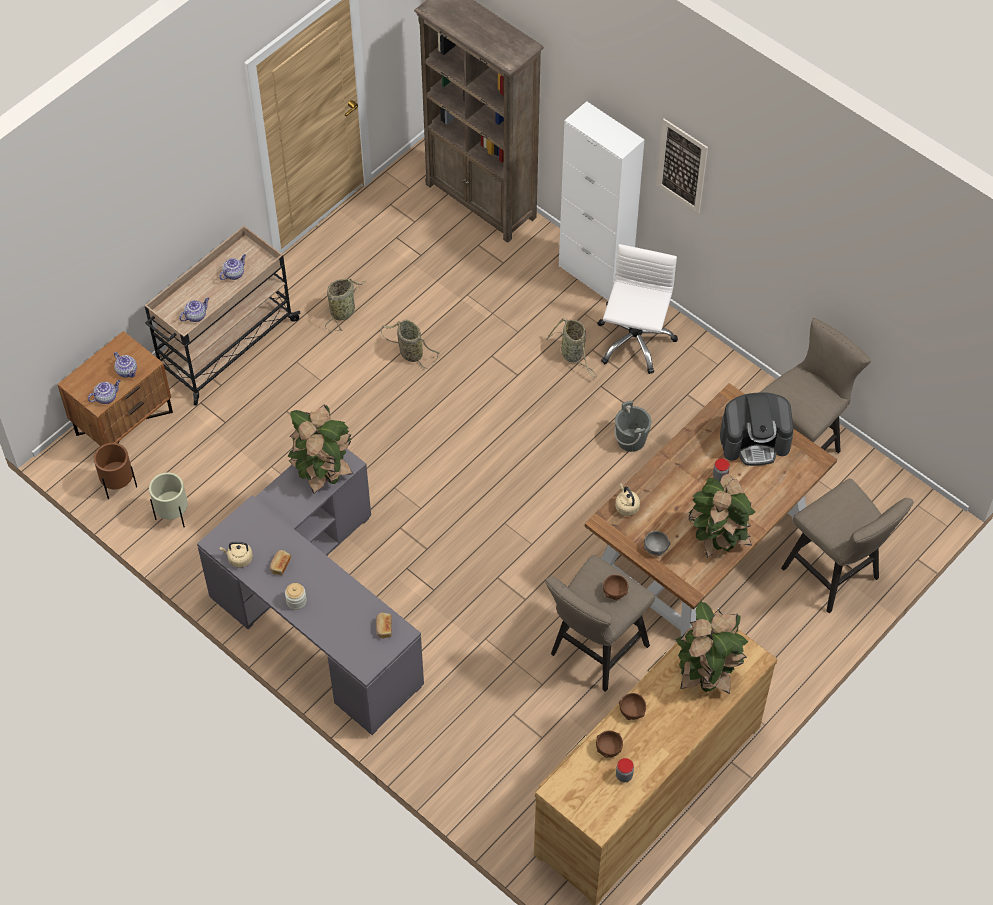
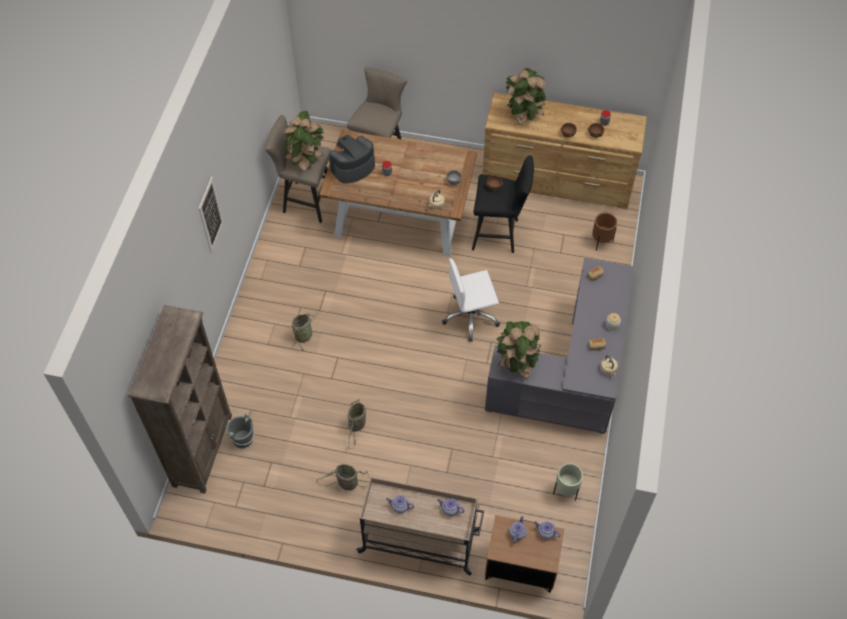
camera: 120 degrees left, 0 degrees up
(119, 486) = (568, 538): brown planter -> brown planter (601, 242)
(594, 653) = (499, 234): beige stool -> black stool
(595, 275) = (233, 353): white cabinet -> none
(631, 439) = (349, 278): grey bucket -> grey bucket (242, 439)
(634, 341) = (274, 308): white office chair -> white office chair (471, 317)
(717, 539) = (429, 158): potted plant -> potted plant (306, 161)
(754, 441) = (352, 167): coffee machine -> coffee machine turned 90 degrees counterclockwise

